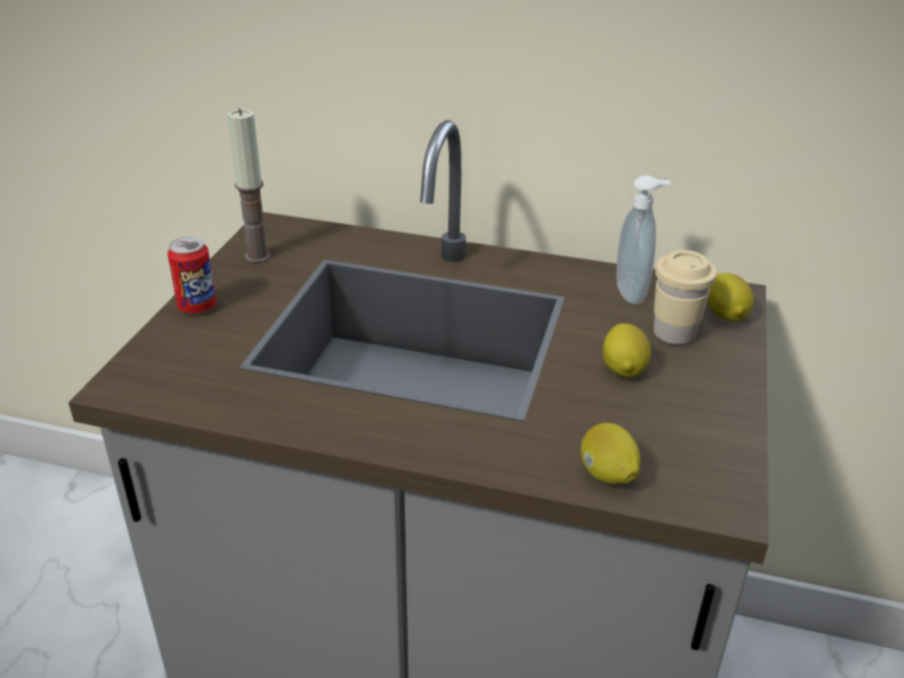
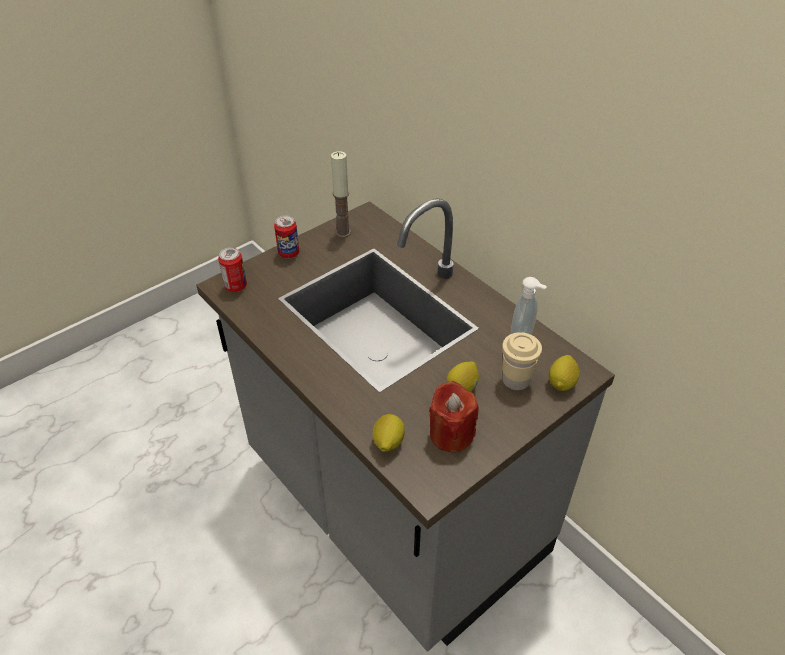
camera: 35 degrees right, 10 degrees up
(148, 378) = (236, 286): none -> can
(673, 426) = (451, 434): none -> red candle

